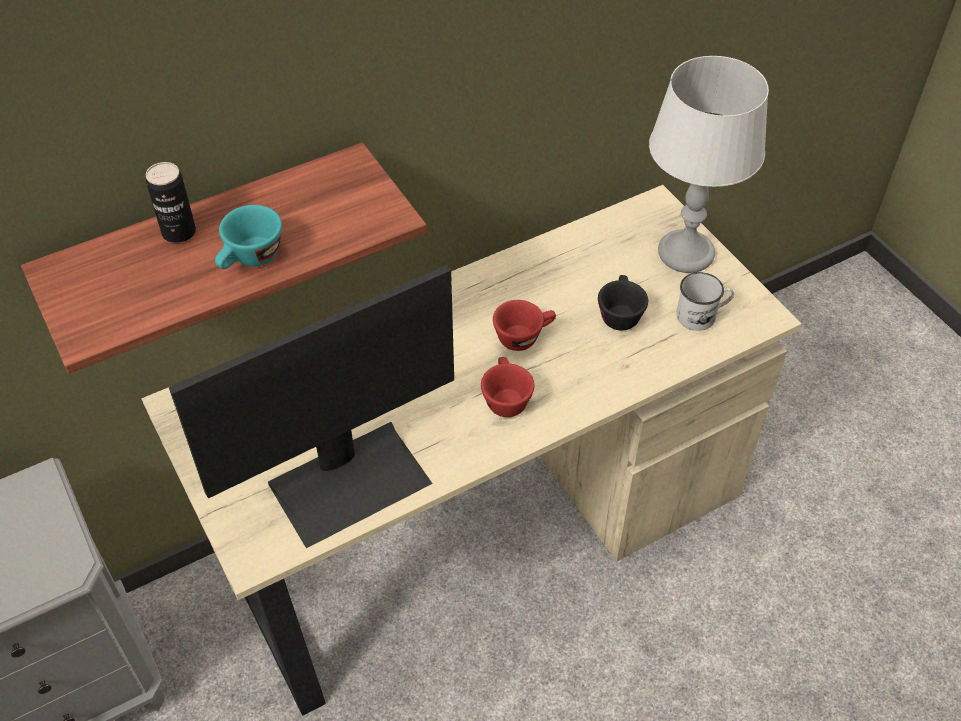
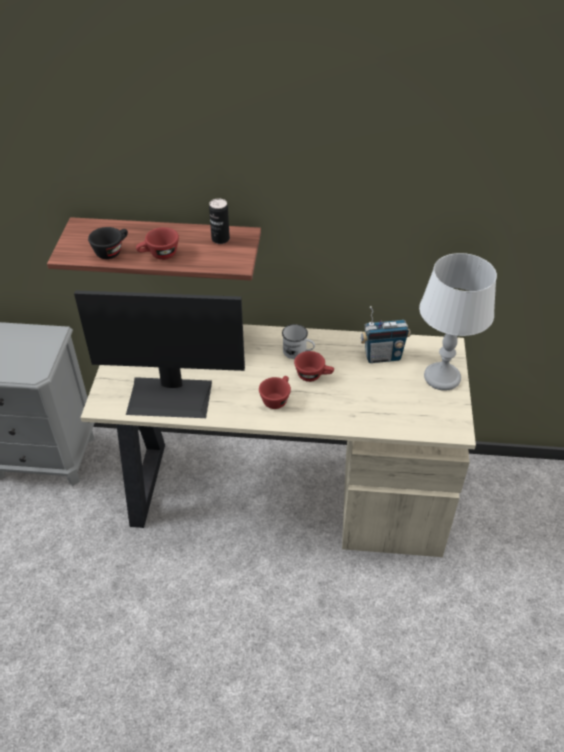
camera: 35 degrees right, 5 degrees down
(179, 232) = (142, 231): can -> can (220, 239)
(250, 259) = (159, 255): turquoise cup -> red cup
(588, 262) = (382, 356): none -> radio
(619, 313) = (374, 389): black cup -> black cup (112, 251)
(702, 315) = (420, 412): white mug -> white mug (298, 352)

